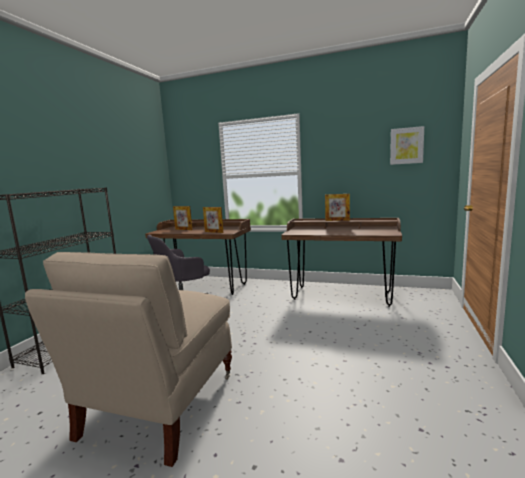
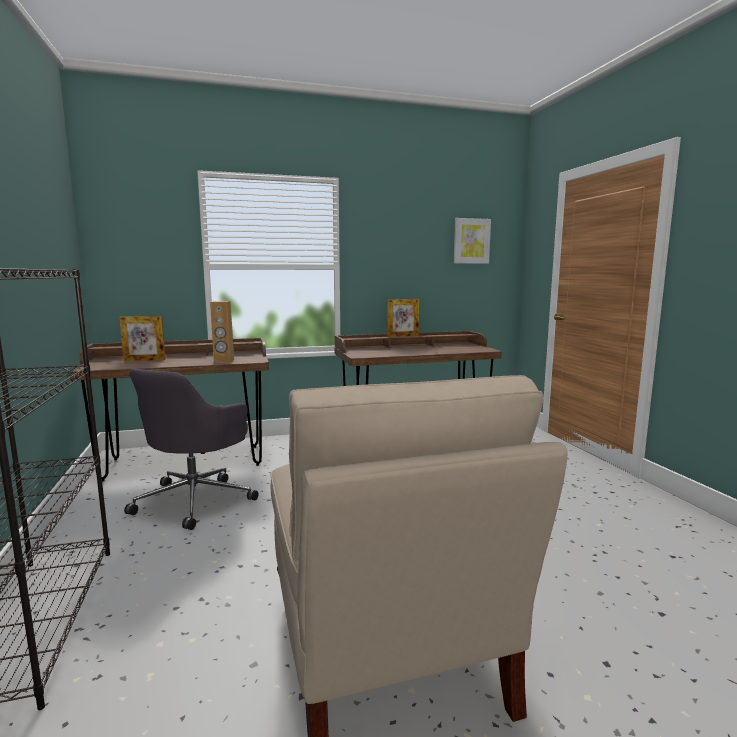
camera: 35 degrees left, 0 degrees up
(214, 232) = (224, 361): picture frame -> brown speaker

